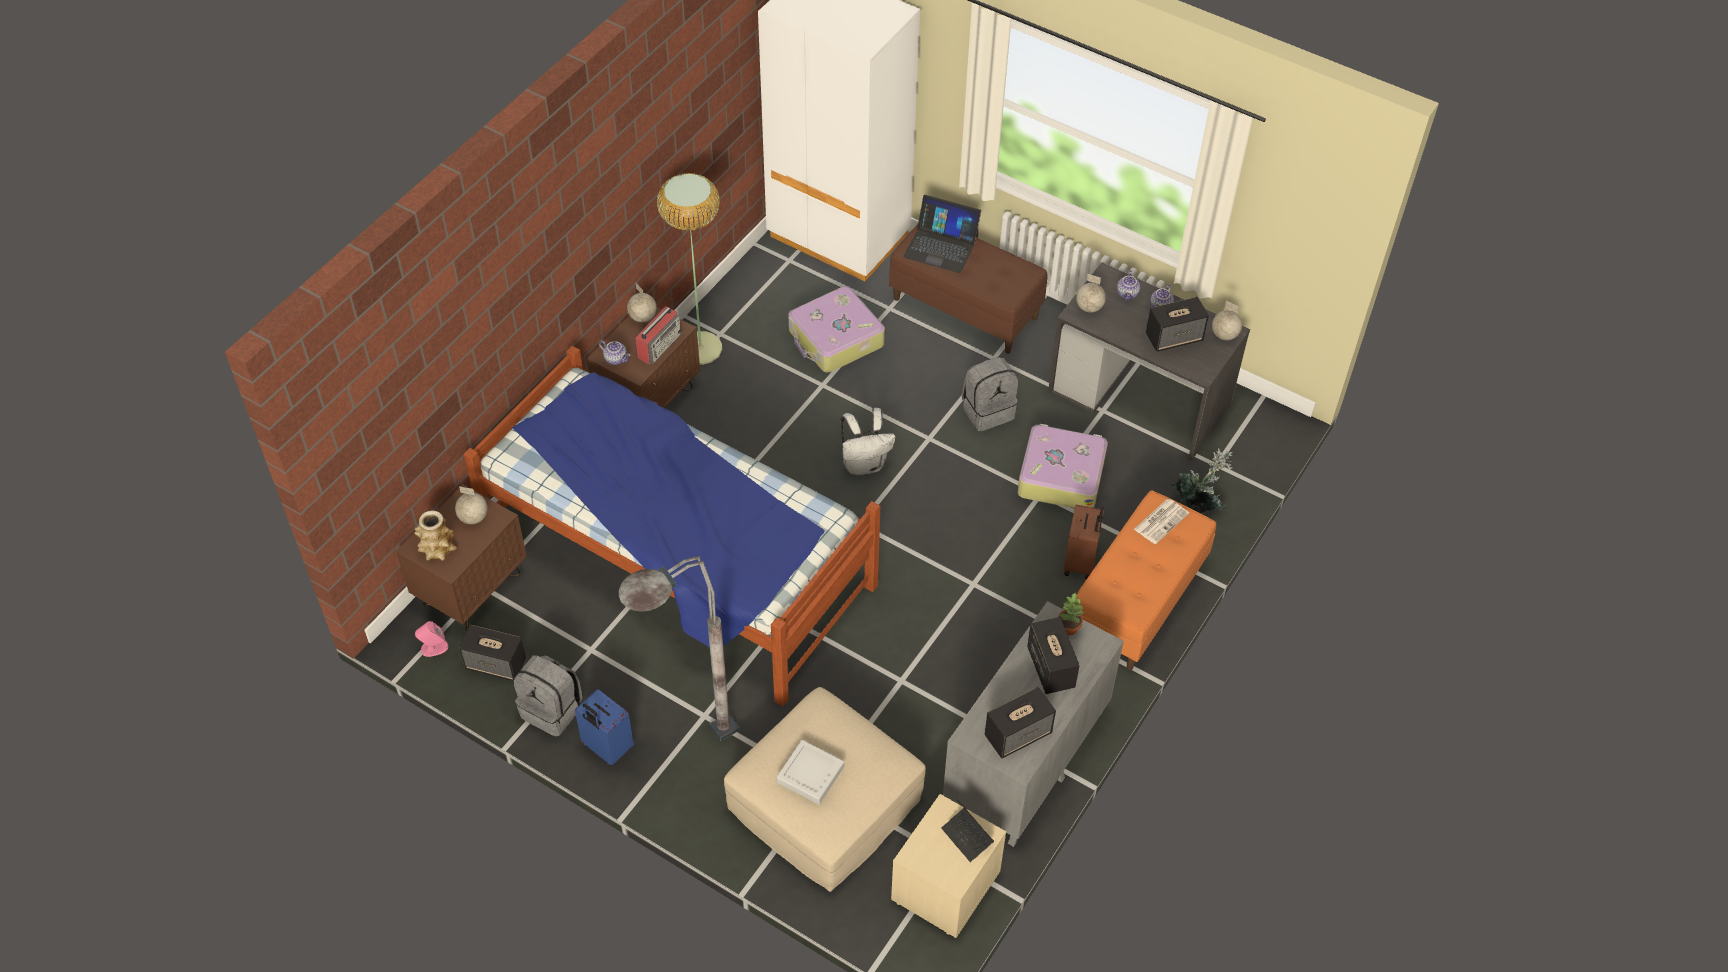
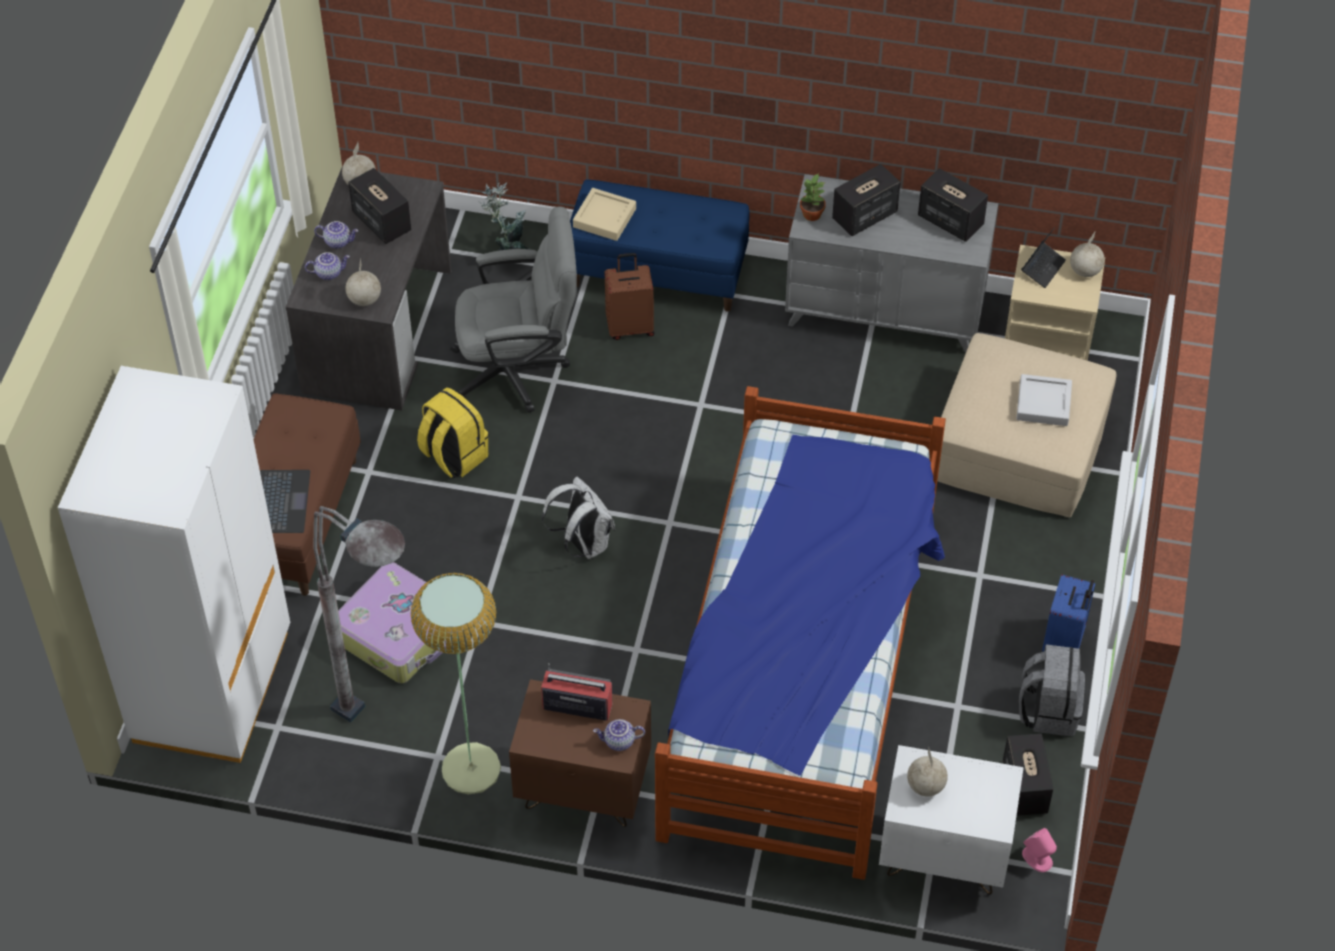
camera: 110 degrees left, 0 degrees up
(437, 549) = (986, 802): vase -> none
(472, 589) = (943, 856): brown nightstand -> white nightstand
(616, 359) = (619, 742): teapot -> teapot turned 105 degrees counterclockwise
(642, 317) = (538, 741): globe -> globe (1084, 271)
(684, 750) = (1028, 577): grey floor lamp -> grey floor lamp (388, 734)
(987, 411) = (453, 456): grey backpack -> yellow backpack
(1060, 475) = (520, 370): suitcase -> grey office chair
(1137, 602) = (659, 273): orange bench -> blue bench
(1161, 521) = (604, 218): newspaper -> beige tray

